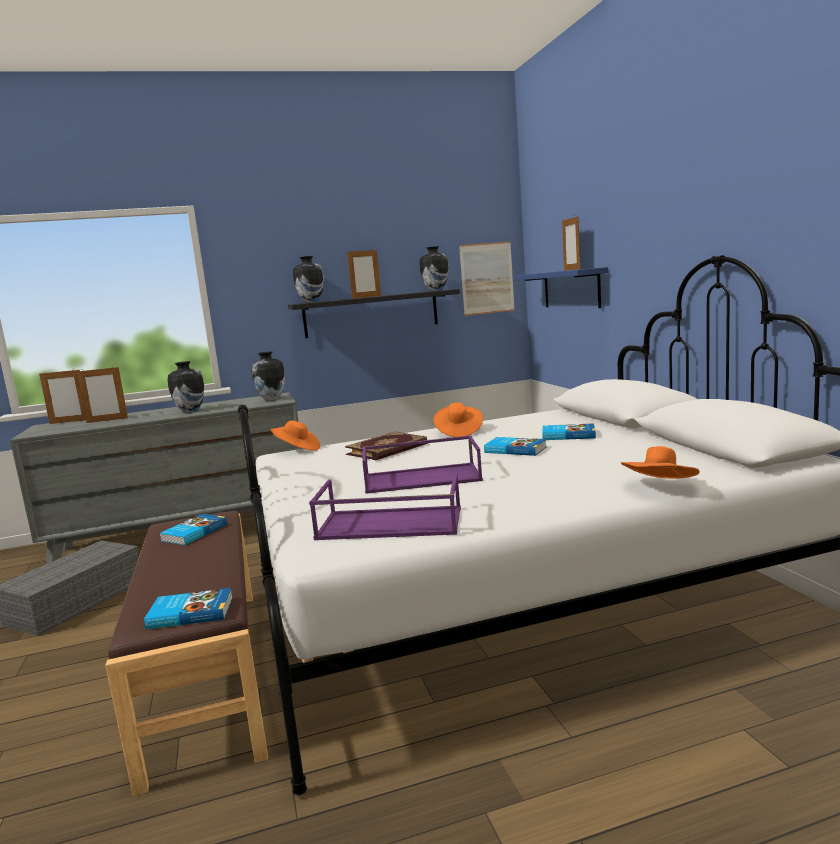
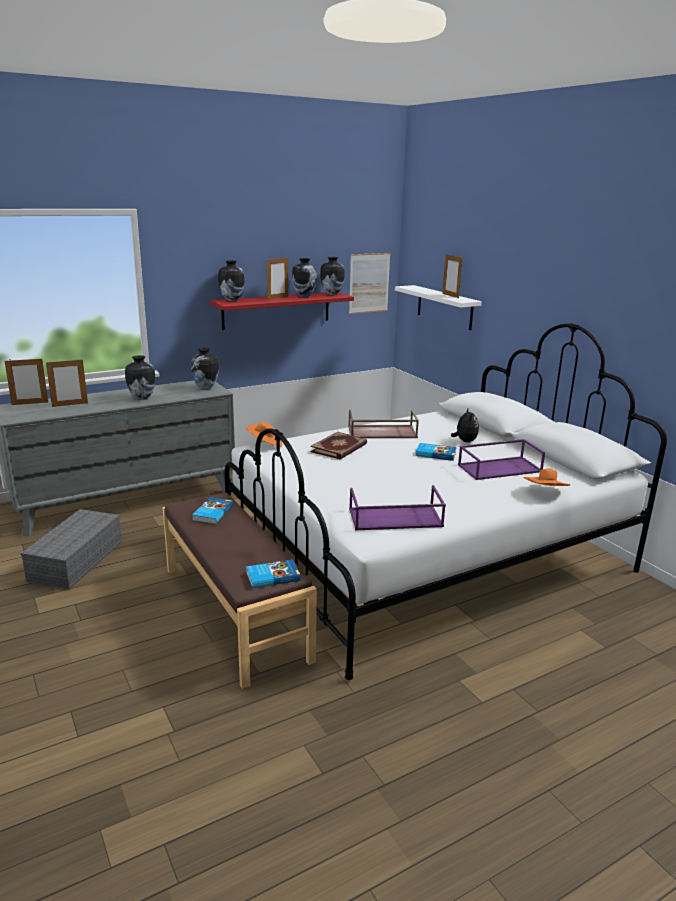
camera: 15 degrees left, 10 degrees up
(371, 314) = (276, 310): black shelf -> red shelf
(400, 293) = (304, 296): none -> vase
(423, 478) = (388, 478): purple tray -> purple tray (500, 468)
(458, 432) = (381, 432): orange hat -> brown tray
(568, 435) = (464, 441): book -> plush toy
(571, 289) = (444, 307): blue shelf -> white shelf

